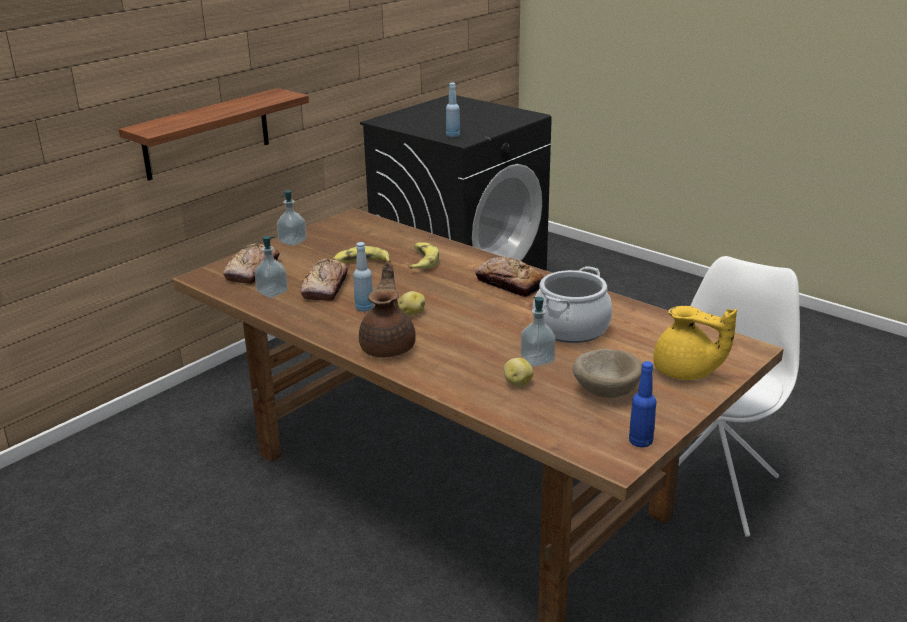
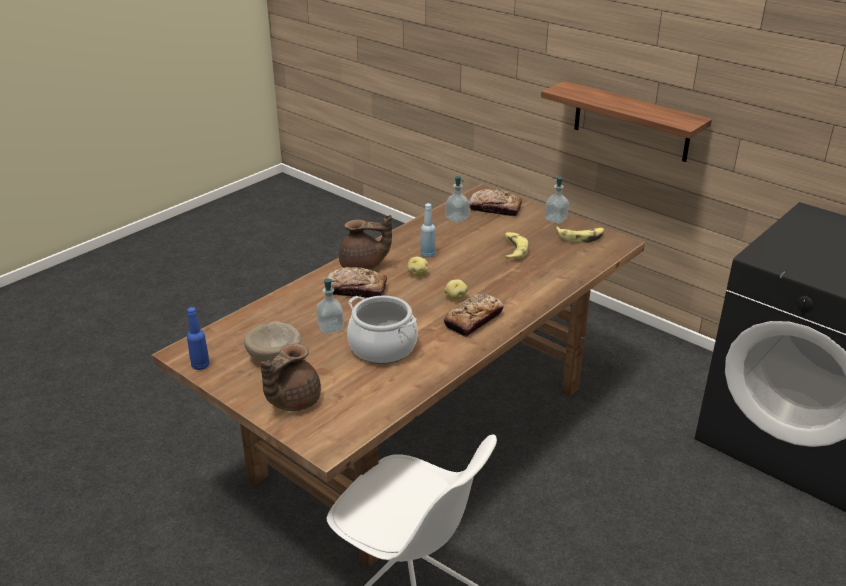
camera: 90 degrees right, 5 degrees up
(325, 287) = (465, 238): bread -> bread (356, 290)
(422, 261) = (520, 277): banana -> banana (580, 237)
(453, 135) = (775, 252): blue bottle -> none
(517, 383) = (298, 317): potato -> potato (455, 297)
(686, 373) = (292, 401): yellow teapot -> brown teapot

